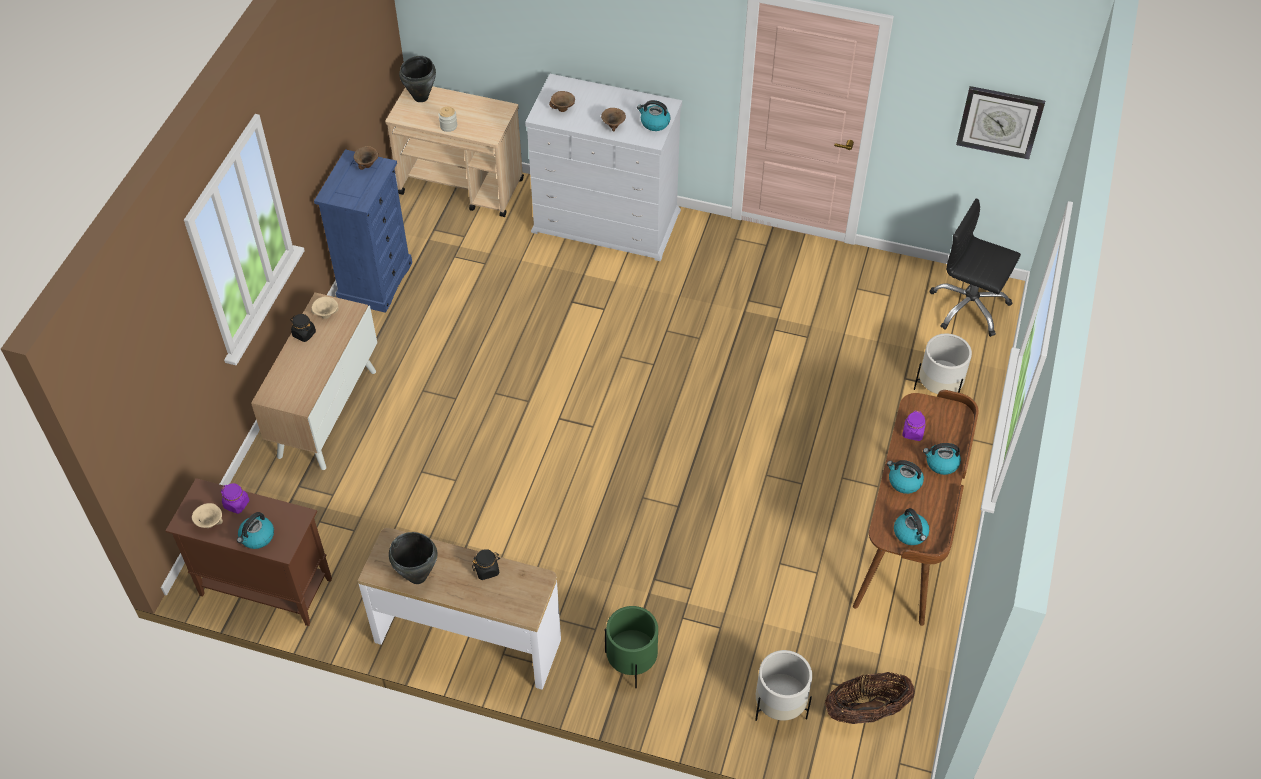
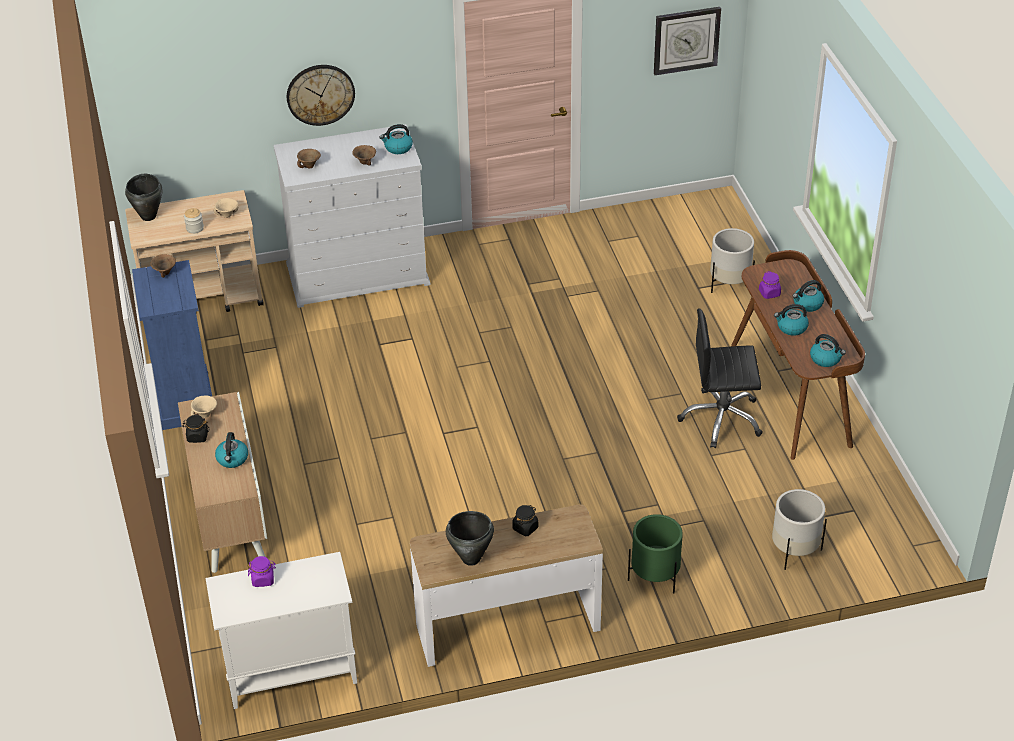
camera: 30 degrees left, 10 degrees down
(209, 524) = (251, 605): beige bowl -> beige bowl (227, 215)
(257, 537) = (305, 594): kettle -> kettle (232, 459)
(264, 587) = (290, 673): brown cabinet -> white cabinet
(603, 42) = (320, 94): none -> wall clock
(866, 711) = (860, 523): basket -> none
(969, 307) = (705, 220): black office chair -> black office chair (721, 419)

